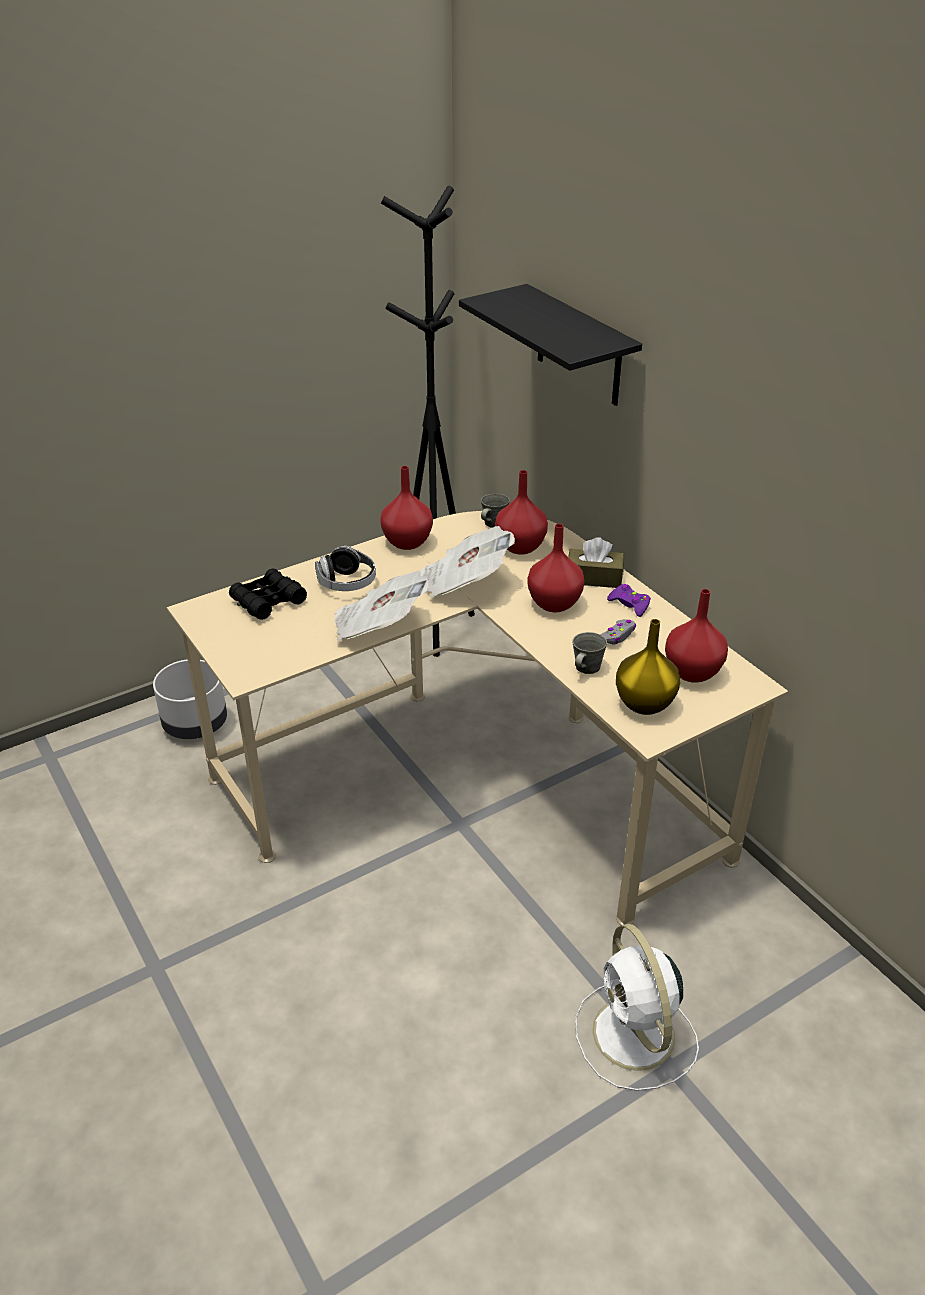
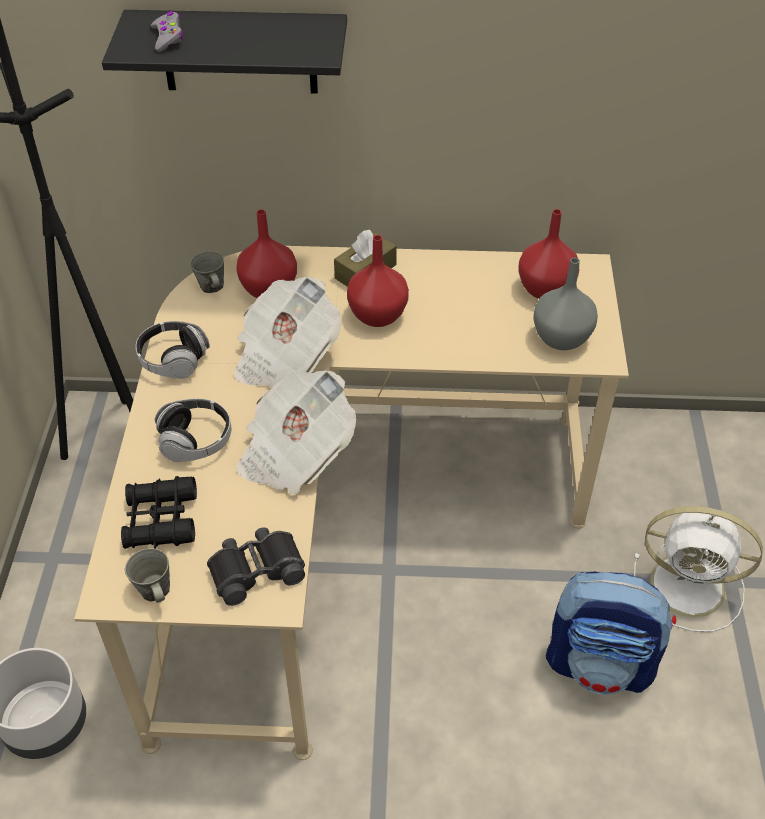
camera: 55 degrees left, 10 degrees up
(262, 657) = (256, 570): none -> black binoculars
(408, 542) = (173, 360): red vase -> headphones
(490, 1004) = (600, 664): none -> backpack
(586, 668) = (486, 346): grey mug -> grey mug (155, 591)
(616, 636) = (460, 305): grey game controller -> grey game controller (168, 38)
(629, 604) = (424, 272): purple game controller -> none
(645, 703) = (561, 337): yellow vase -> grey vase

